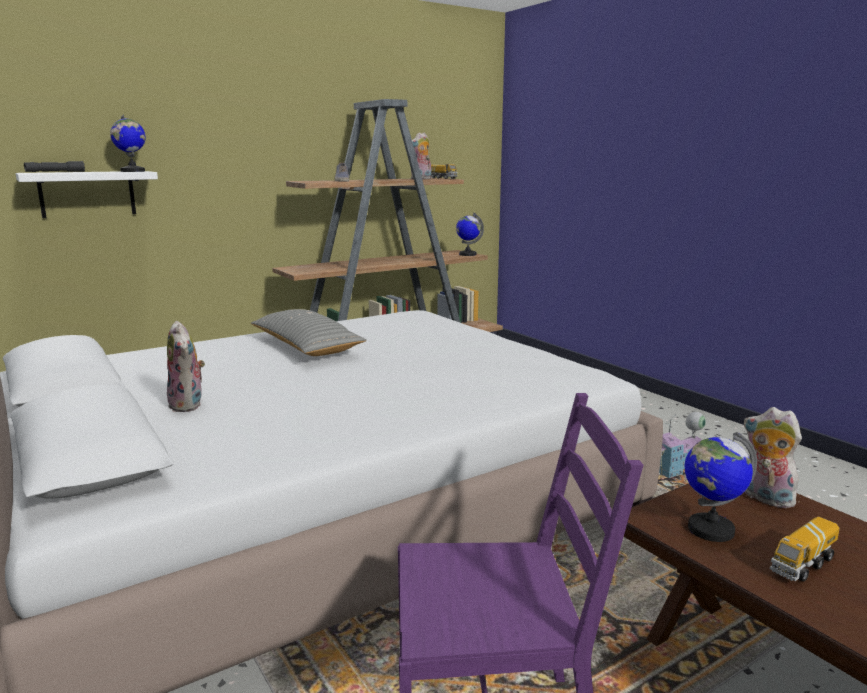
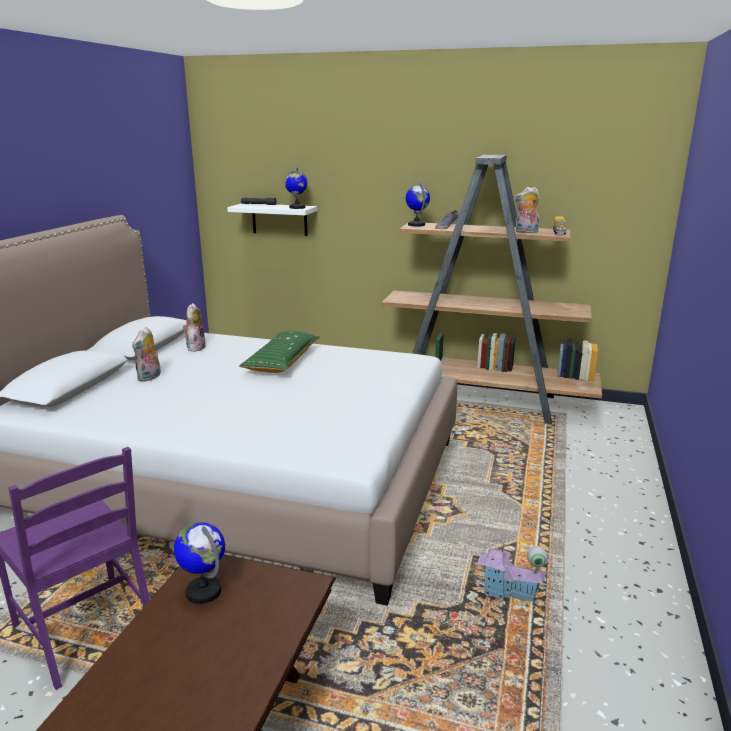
camera: 50 degrees right, 5 degrees up
(306, 346) = (282, 362): grey pillow -> green pillow
(467, 254) = (575, 312): globe -> globe (416, 225)
(764, 498) = (282, 605): plush toy -> plush toy (195, 347)
(802, 565) = (180, 642): toy truck -> none

